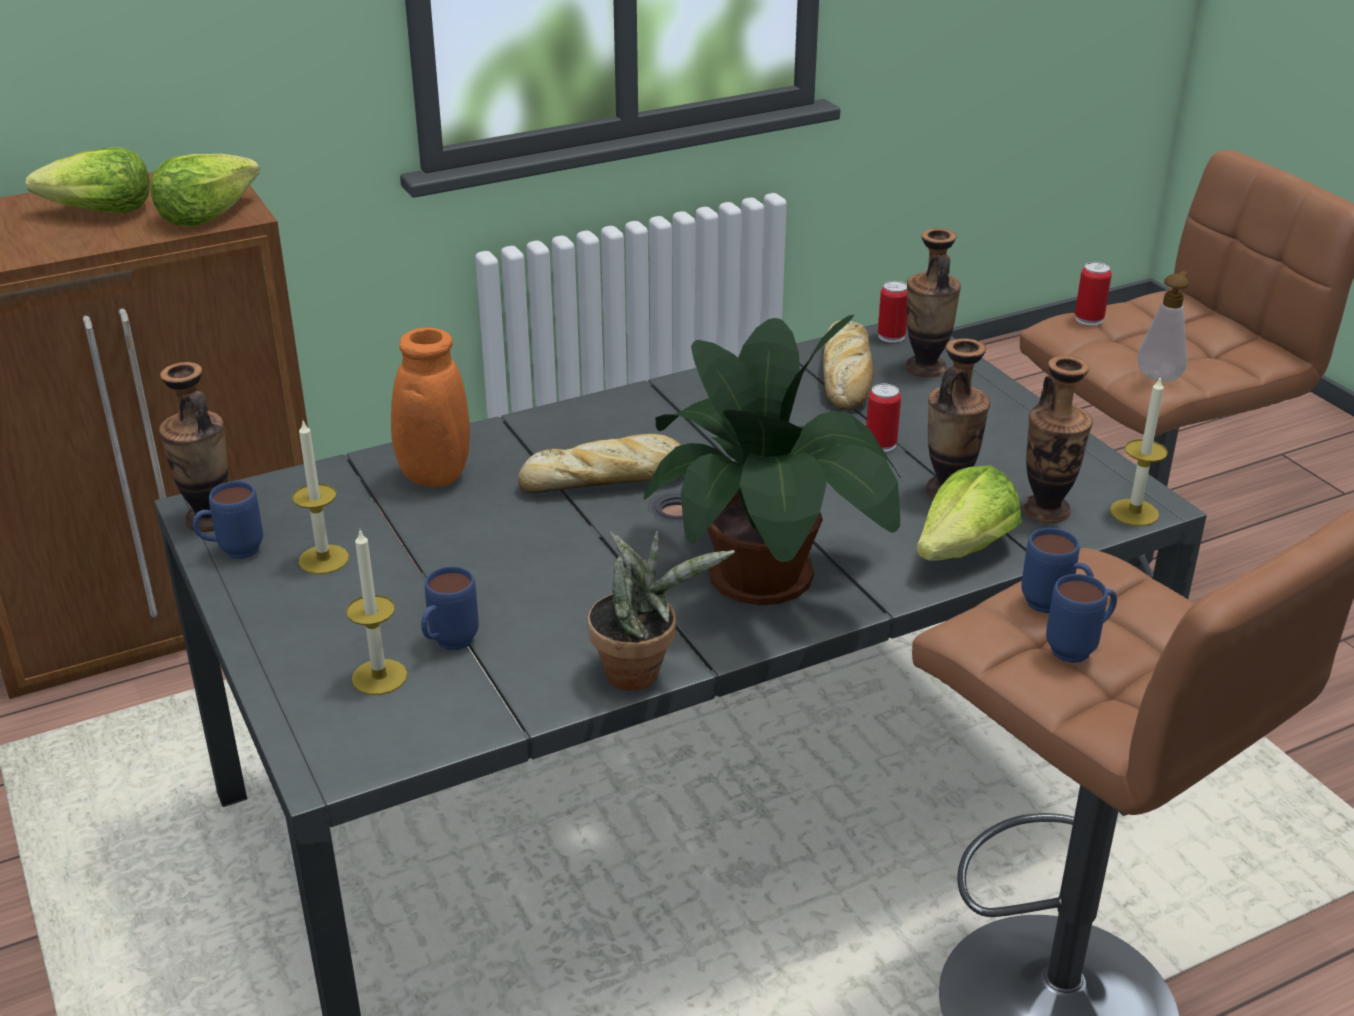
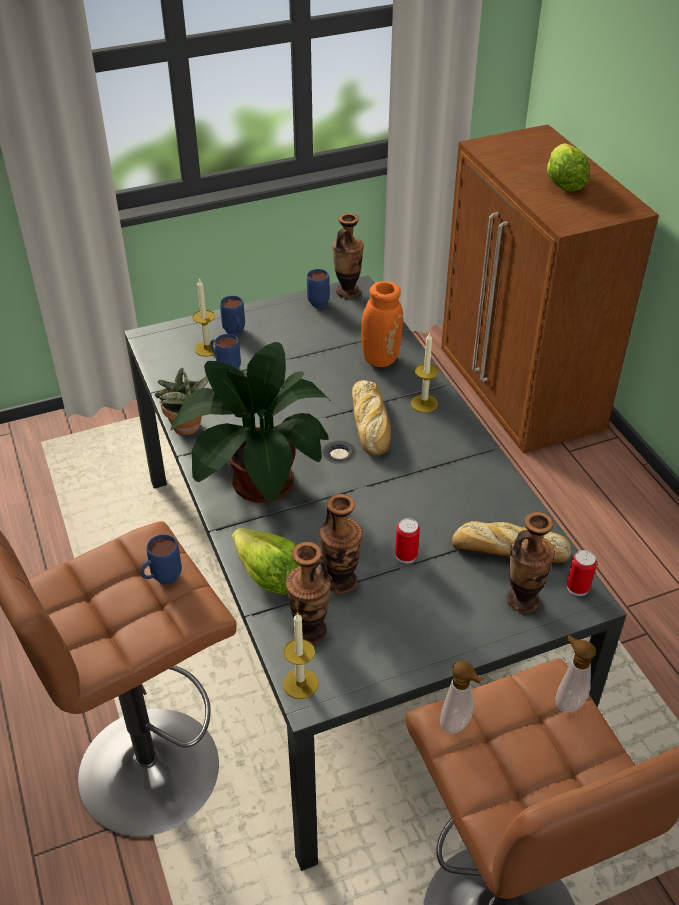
camera: 95 degrees right, 10 degrees up
(206, 215) = (565, 214): lettuce -> none
(323, 559) = (306, 327): candle -> candle (424, 403)
(1079, 649) = (120, 582): blue mug -> blue mug (235, 333)
(1089, 319) = (567, 701): can -> soap dispenser

